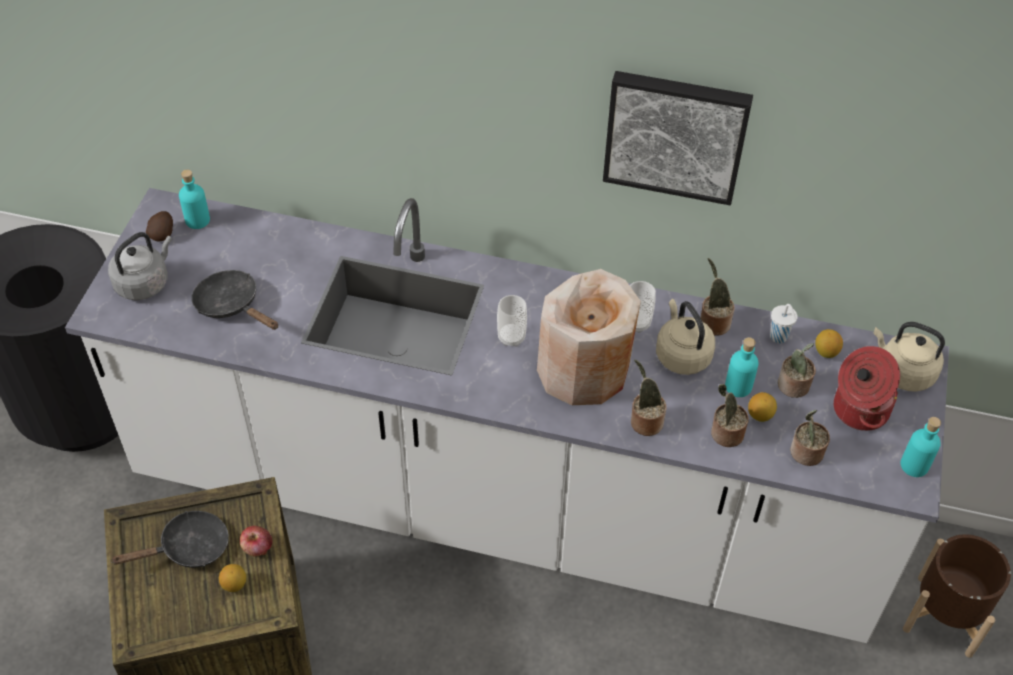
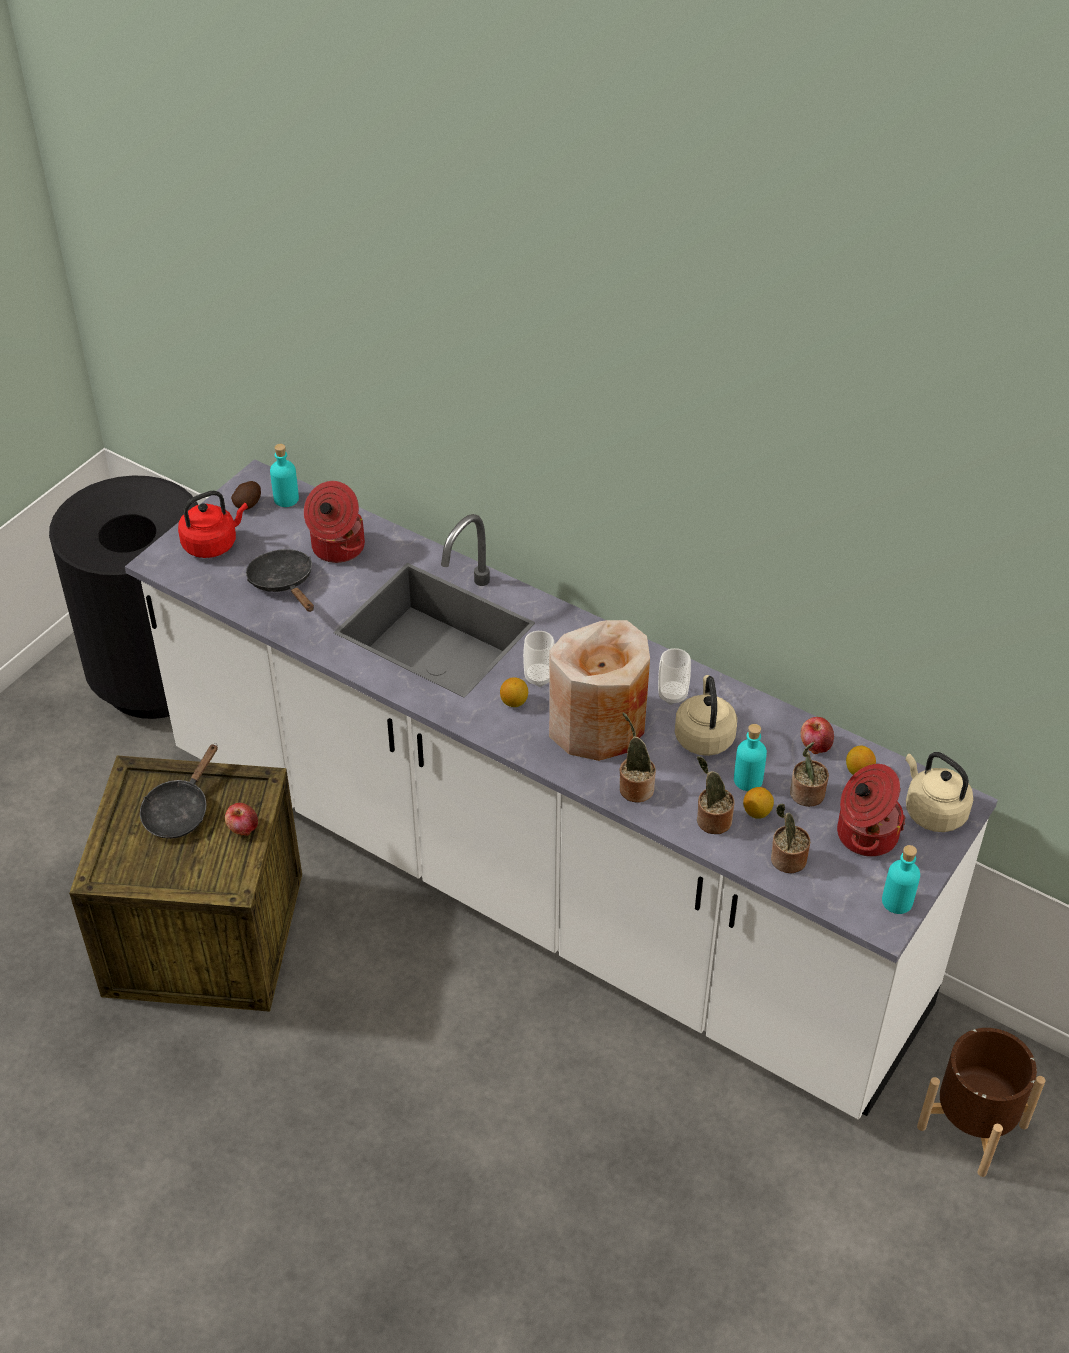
camera: 20 degrees right, 5 degrees down
(144, 283) = (213, 544): grey kettle -> red kettle
(188, 548) = (179, 811): black frying pan -> black frying pan turned 120 degrees clockwise
(234, 584) = (208, 855): lemon -> lemon (514, 702)
(267, 257) = (336, 547): none -> cooking pot
(676, 134) = (727, 498): picture -> none
(712, 322) = (752, 713): potted plant -> none
(779, 337) = (815, 745): white cup -> apple

